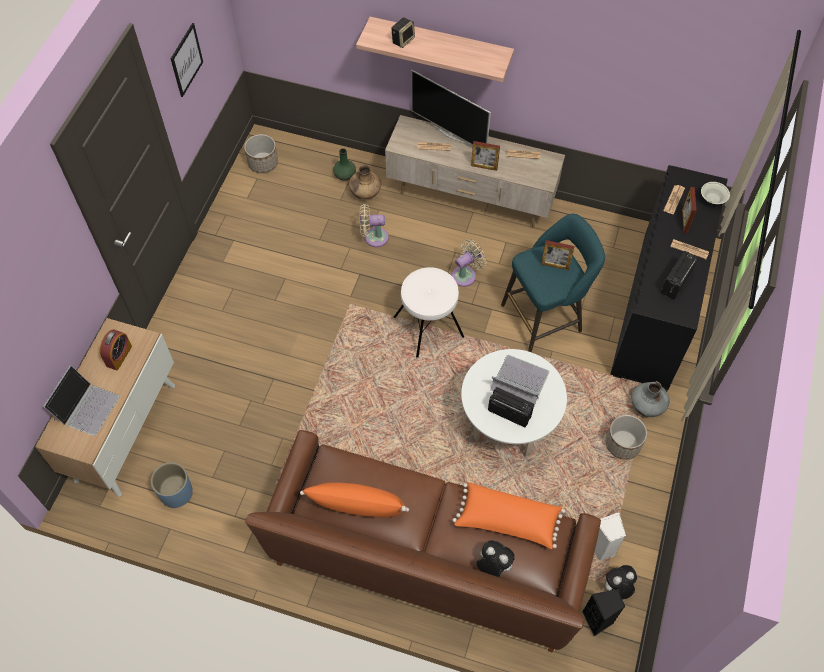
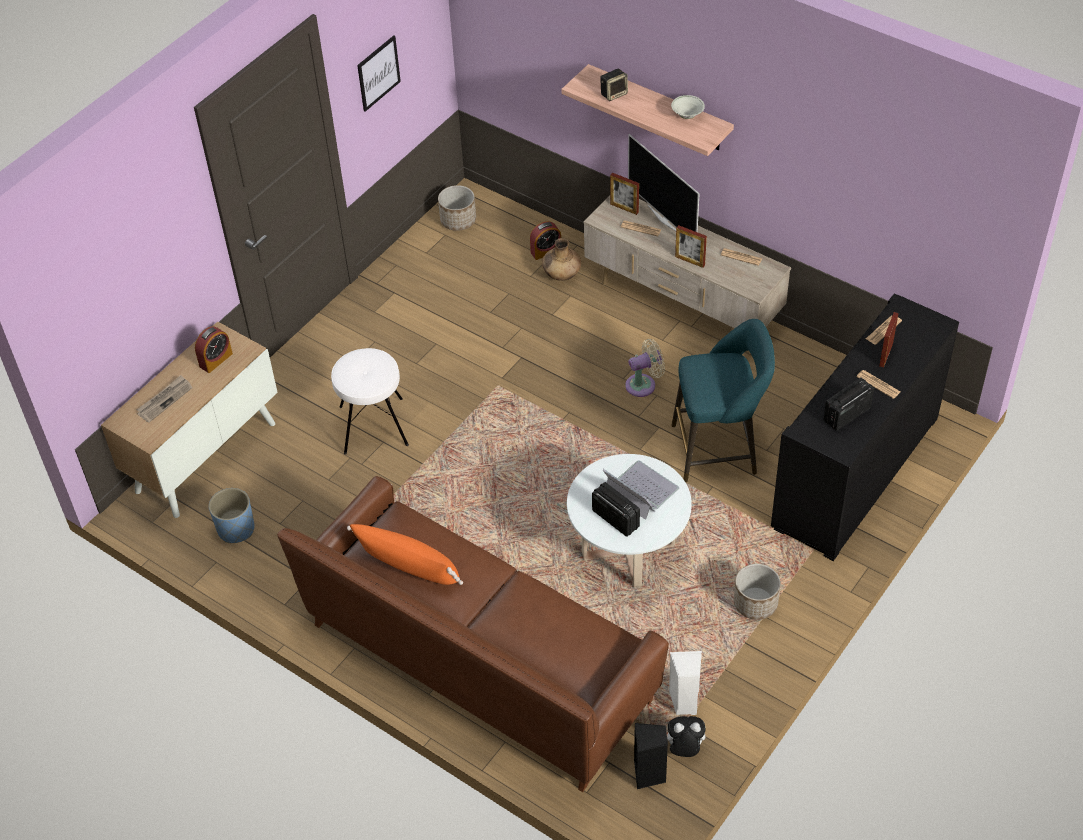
camera: 20 degrees right, 10 degrees down
(86, 407) = (165, 400): laptop -> newspaper
(345, 175) = (546, 251): green vase -> alarm clock
(373, 237) = (552, 323): beige fan -> none
(428, 327) = (577, 429): white stool -> white stool (373, 426)
(492, 566) = (531, 661): plush toy -> none
(507, 521) = (566, 622): orange pillow -> none
(555, 265) = (724, 375): picture frame -> picture frame (624, 208)
(647, 406) = (802, 571): grey vase -> none
(712, 199) = (930, 339): white bowl -> white bowl (687, 115)

